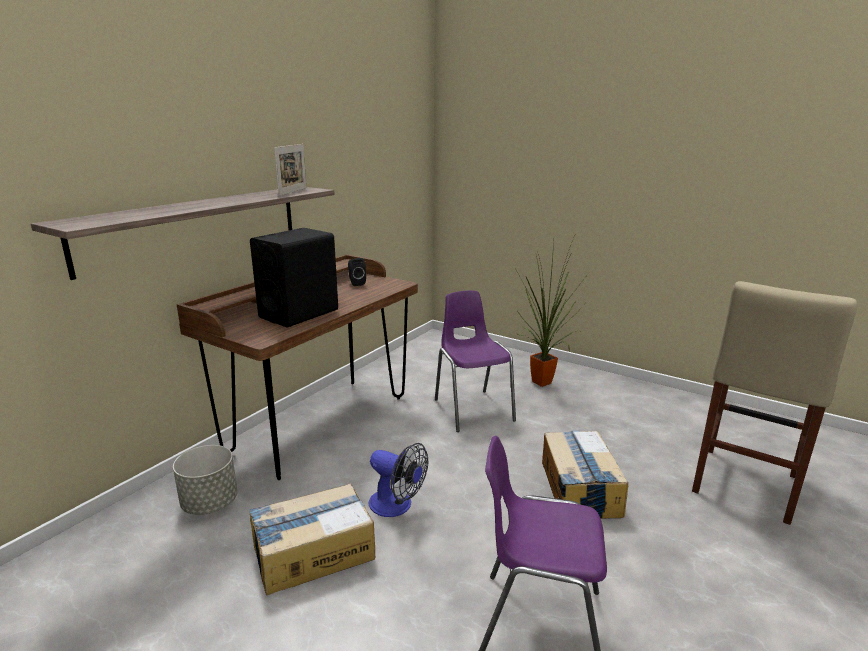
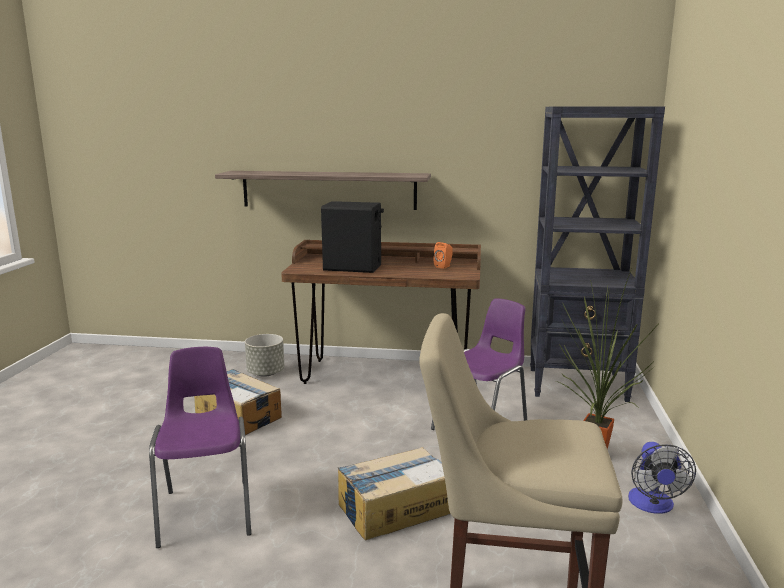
camera: 65 degrees right, 5 degrees down
(293, 191) = (398, 174): picture frame -> none
(356, 283) = (444, 266): black speaker -> orange speaker
(397, 506) = (304, 429): fan -> fan (653, 505)
(434, 351) = (578, 385): none -> black bookcase

